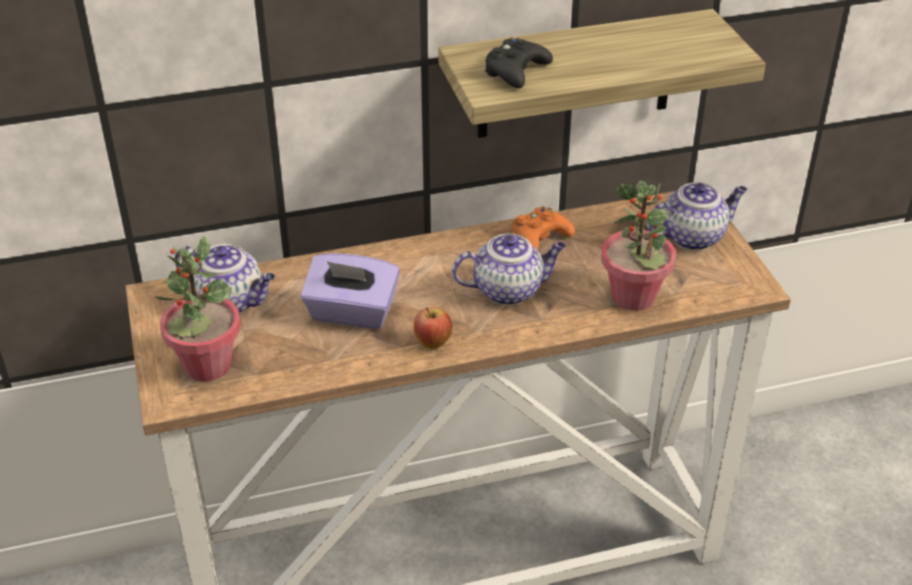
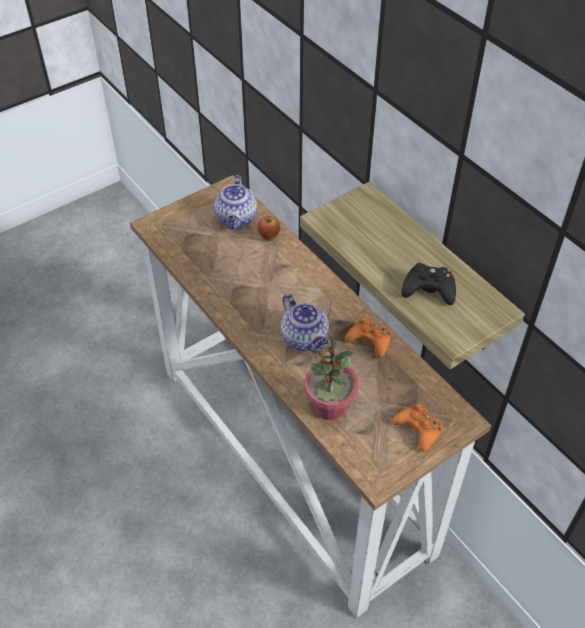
camera: 70 degrees right, 10 degrees up
(207, 365) = (181, 229): potted plant -> none
(352, 313) = (249, 272): purple tissue box -> none
(433, 344) = (237, 316): apple -> apple (269, 237)
(516, 71) = (355, 225): black game controller -> black game controller (429, 289)
(693, 236) = (419, 429): teapot -> orange game controller

